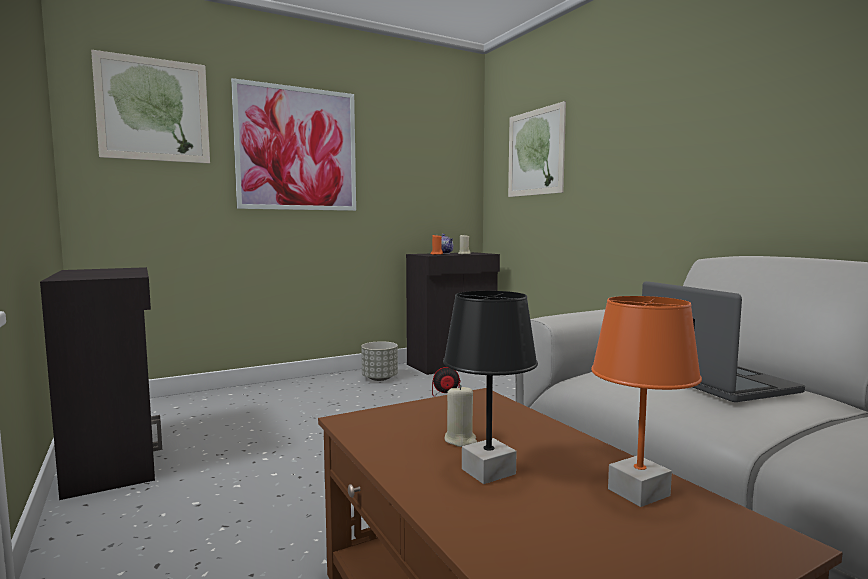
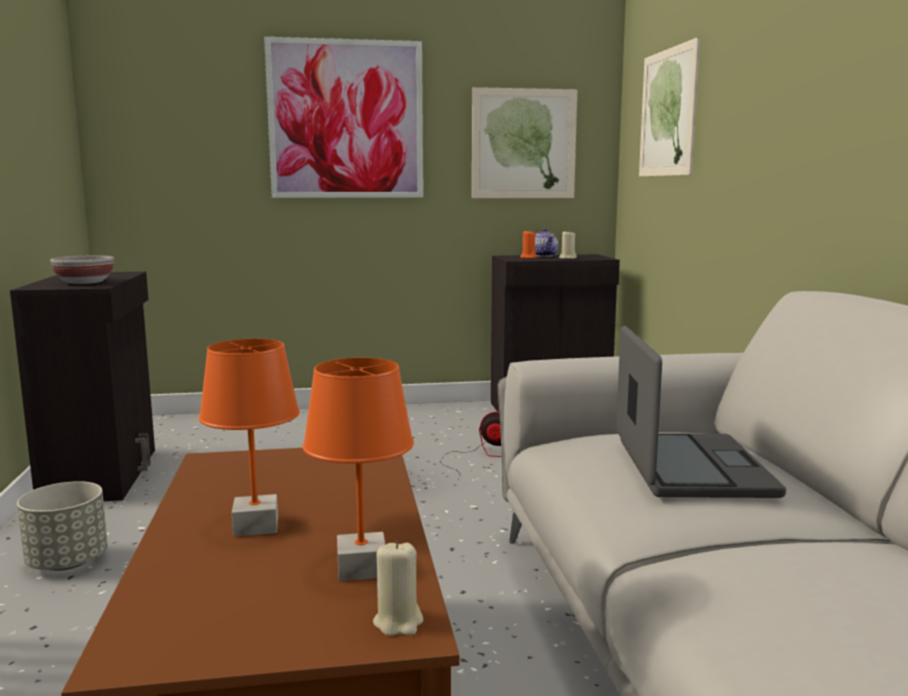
camera: 20 degrees right, 5 degrees up
(109, 274) = (84, 283): none -> bowl
(154, 110) = (178, 83): picture -> picture (524, 144)
(380, 378) = (440, 418): grey planter -> grey planter (68, 562)
(460, 440) = (279, 494): beige candle -> beige candle (398, 622)
(488, 471) = (256, 526): black table lamp -> orange table lamp

